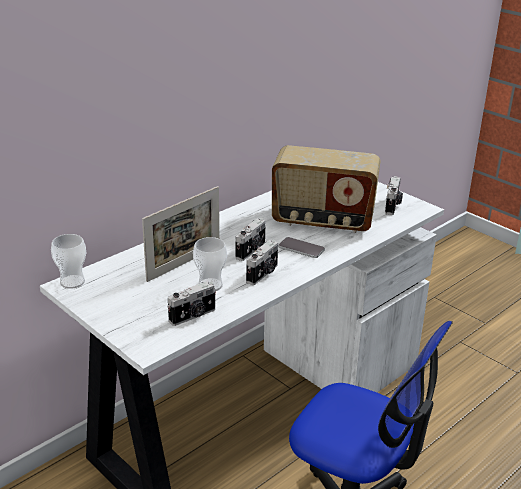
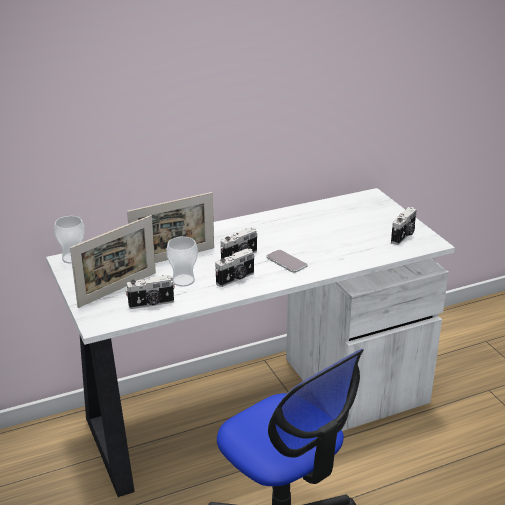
camera: 20 degrees right, 0 degrees up
(146, 307) = (117, 289): none -> picture frame
(322, 221) = (324, 240): radio -> none

